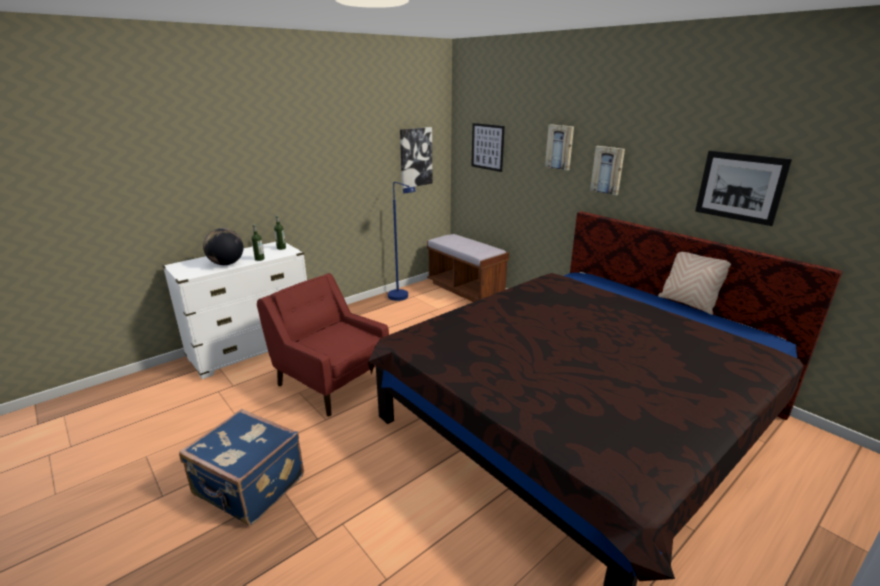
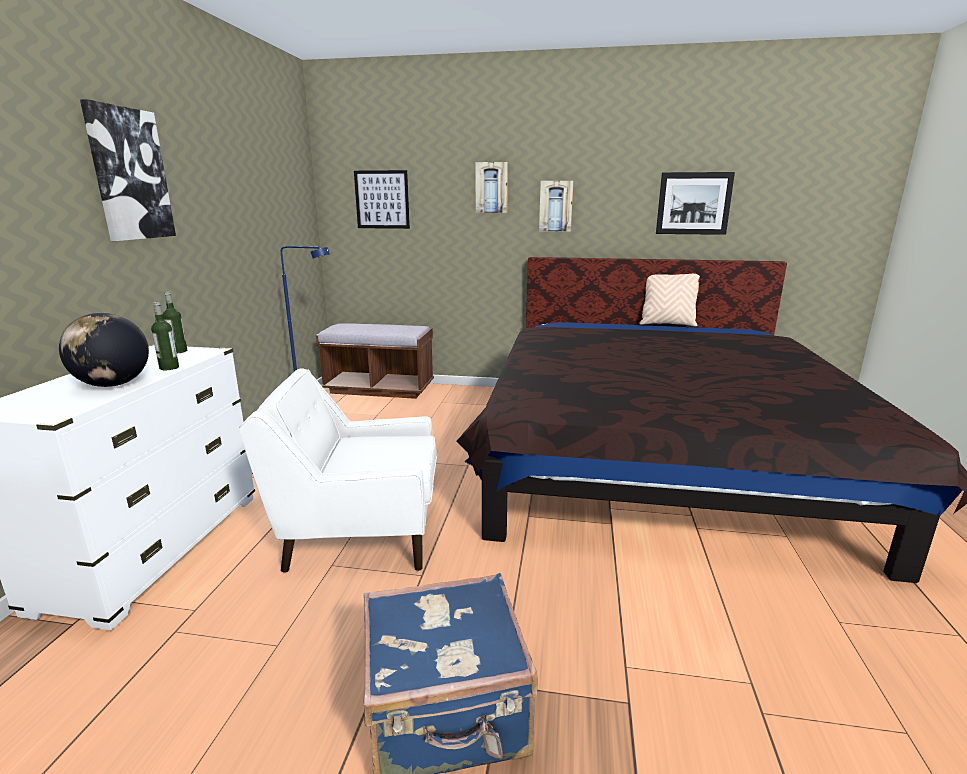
camera: 40 degrees left, 5 degrees down
(331, 381) = (359, 532): red armchair -> white armchair
(415, 157) = (288, 217): picture -> picture (129, 174)

